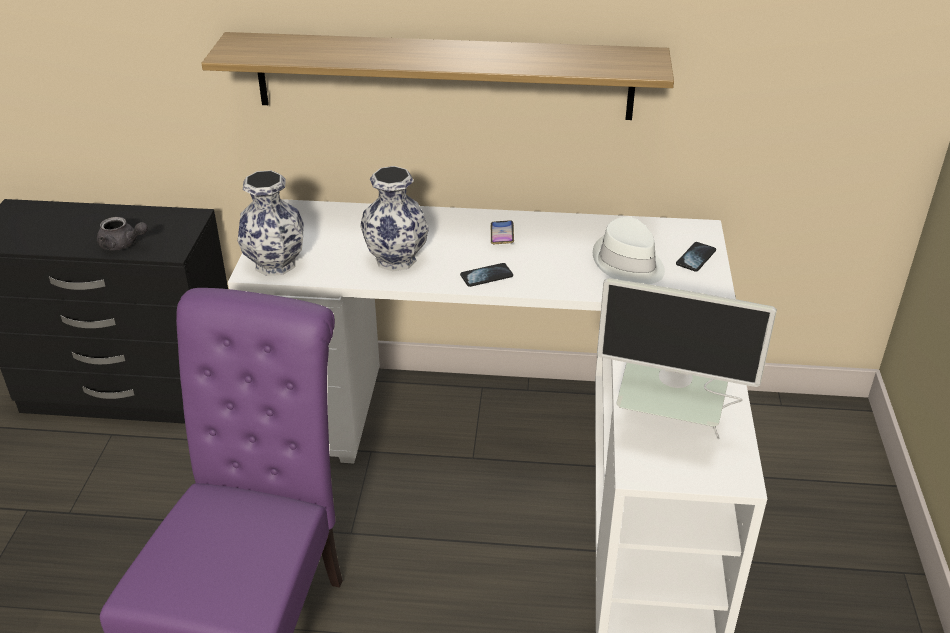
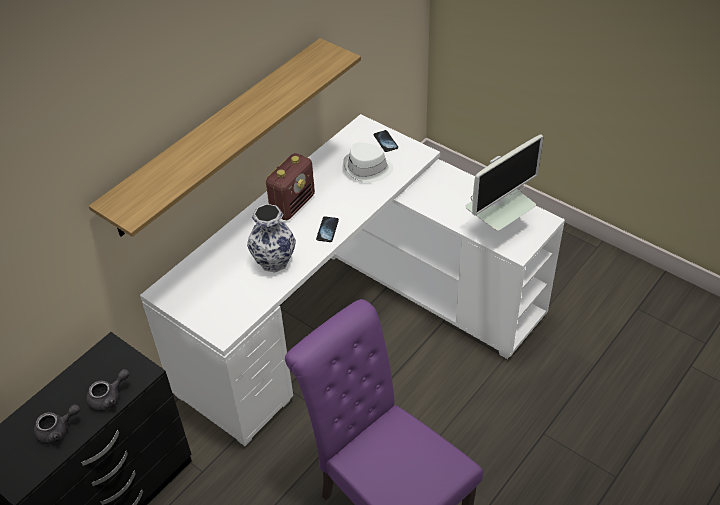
camera: 55 degrees left, 10 degrees up
(62, 234) = (58, 430): none -> grey teapot
(276, 264) = (226, 320): vase -> none
(502, 235) = (292, 204): phone -> radio

